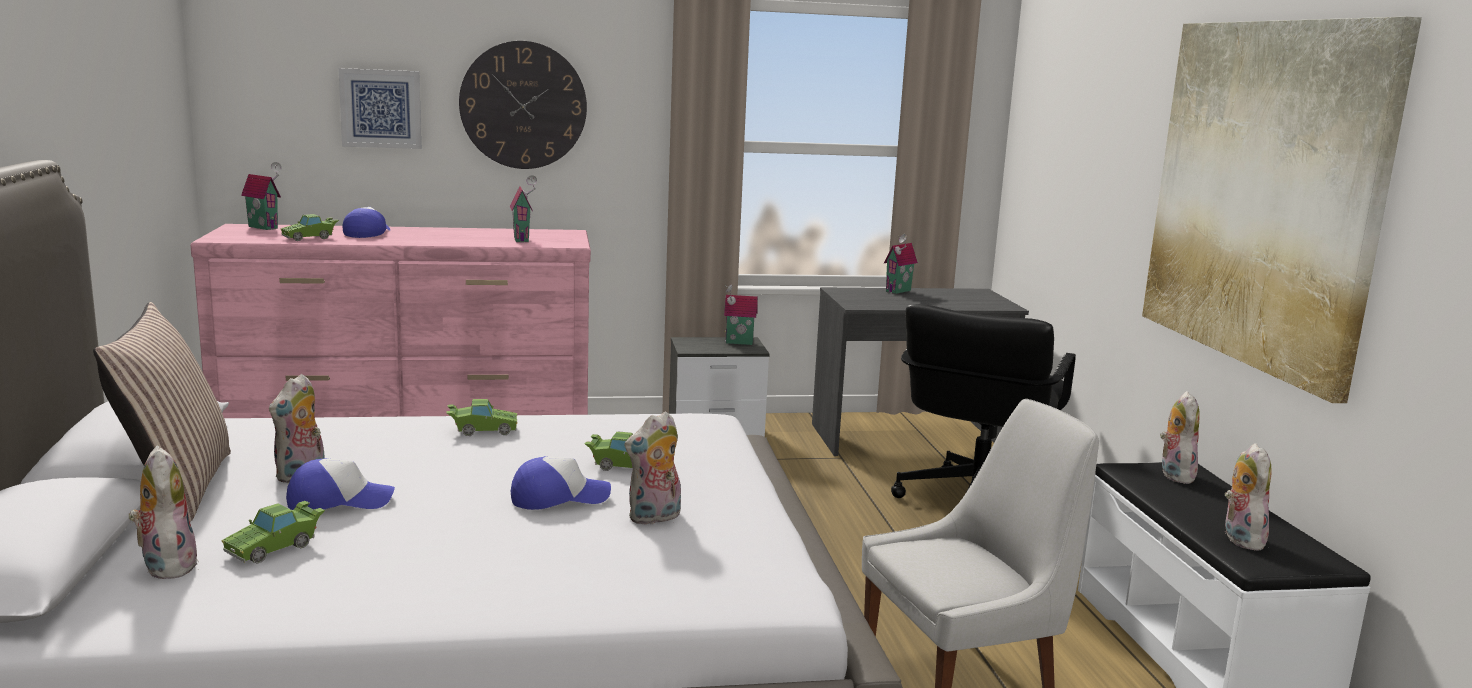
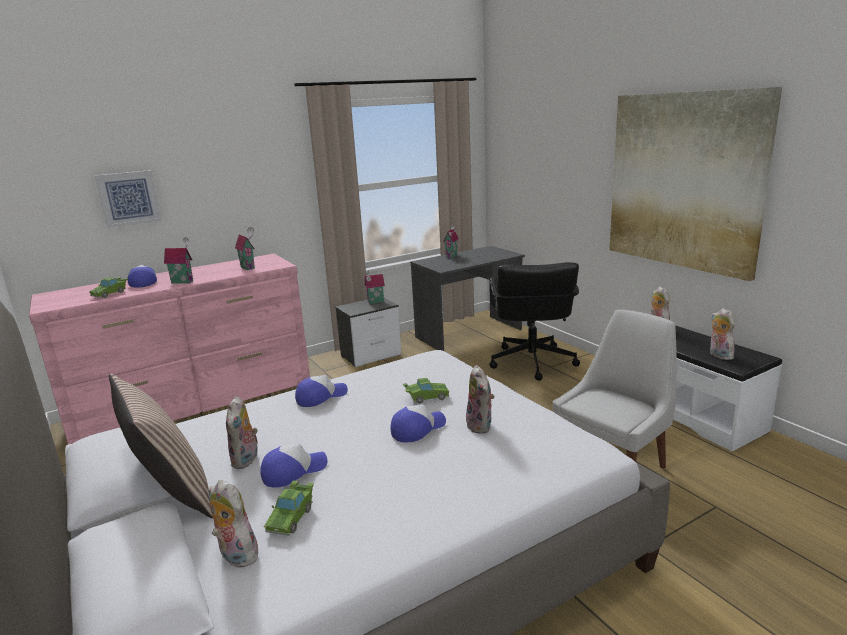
camera: 20 degrees left, 5 degrees up
(265, 227) = (66, 291): toy house -> toy house (183, 281)
(482, 430) = (321, 397): green toy car -> cap
(523, 105) = (222, 182): wall clock -> none
(655, 518) = (481, 426): plush toy -> plush toy turned 45 degrees counterclockwise

